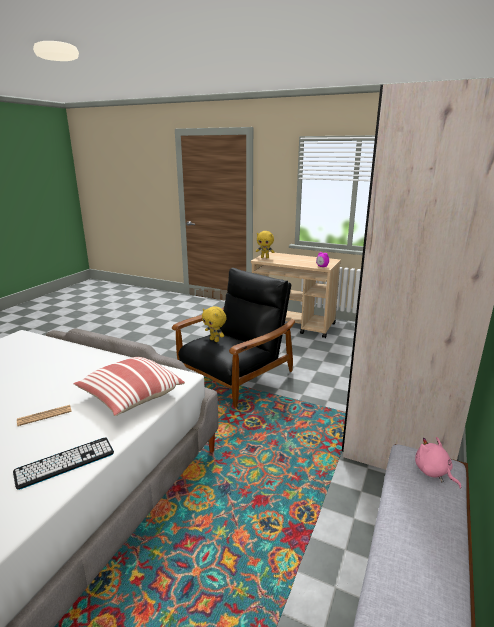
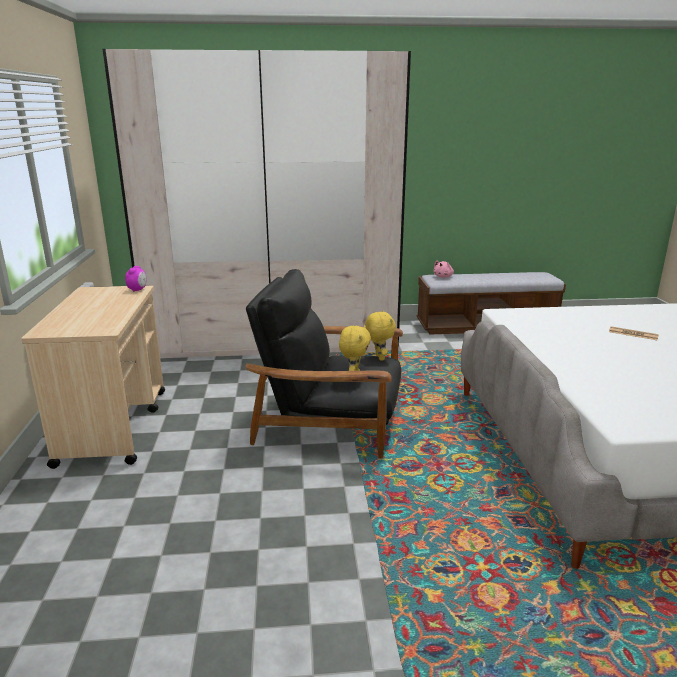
camera: 120 degrees left, 0 degrees up
(65, 462) = (632, 312): keyboard -> none
(130, 396) = (556, 319): pillow -> none
(265, 257) = (86, 329): yellow plush toy -> yellow plush toy (379, 358)

